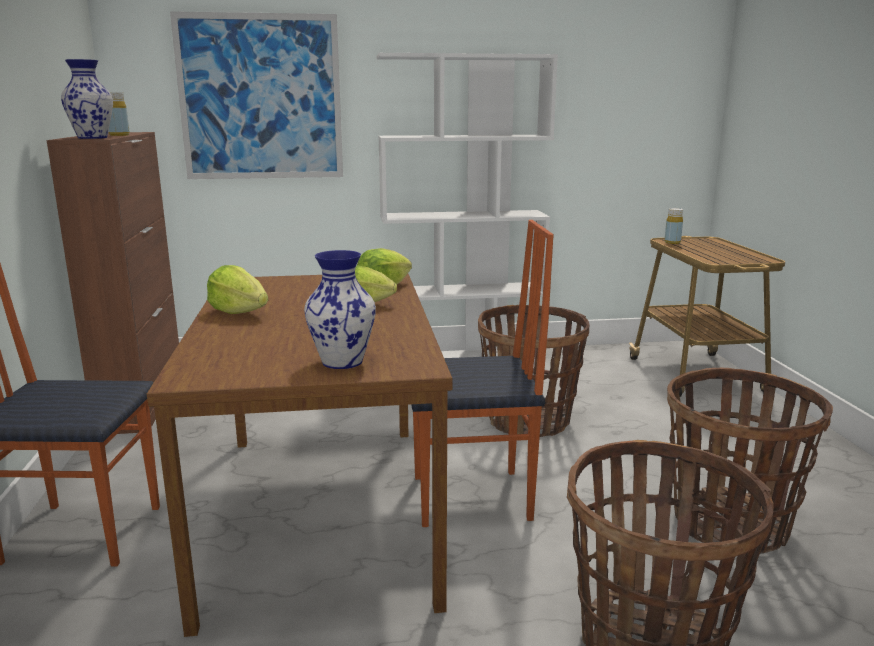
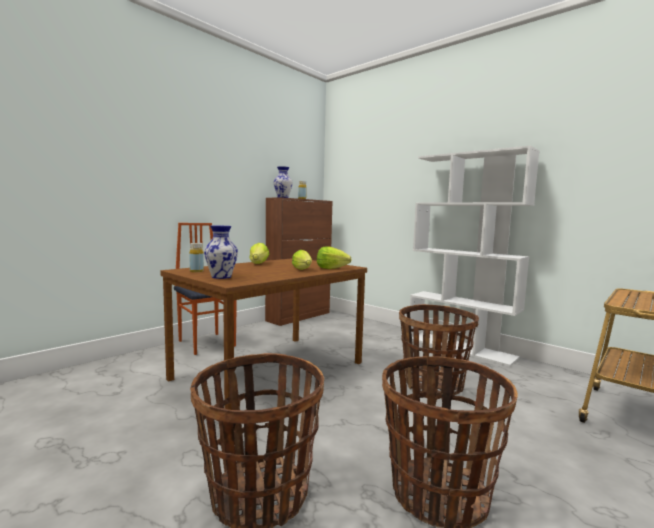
camera: 50 degrees right, 10 degrees down
(261, 98) = (378, 185): picture -> none
(472, 499) = (328, 397): chair -> none
(672, 242) = (629, 292): yellow bottle -> yellow bottle (196, 271)

